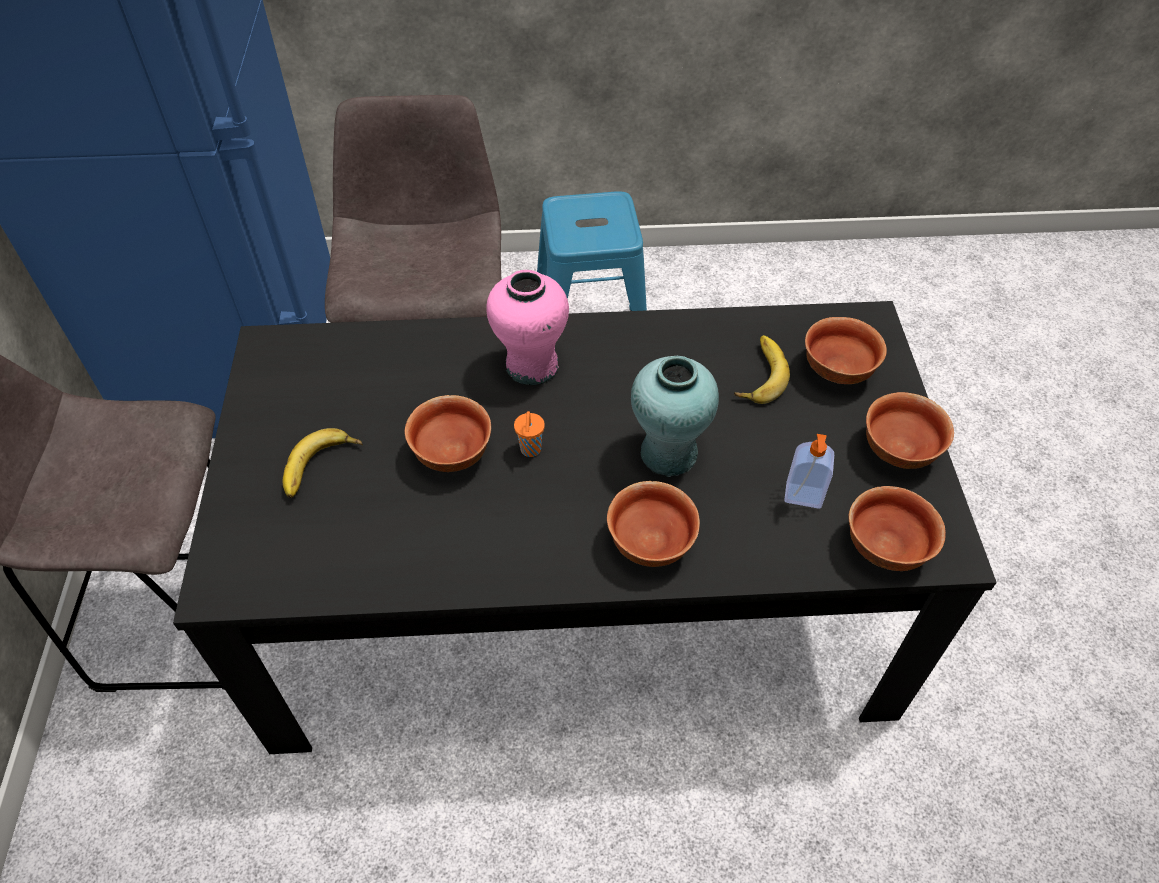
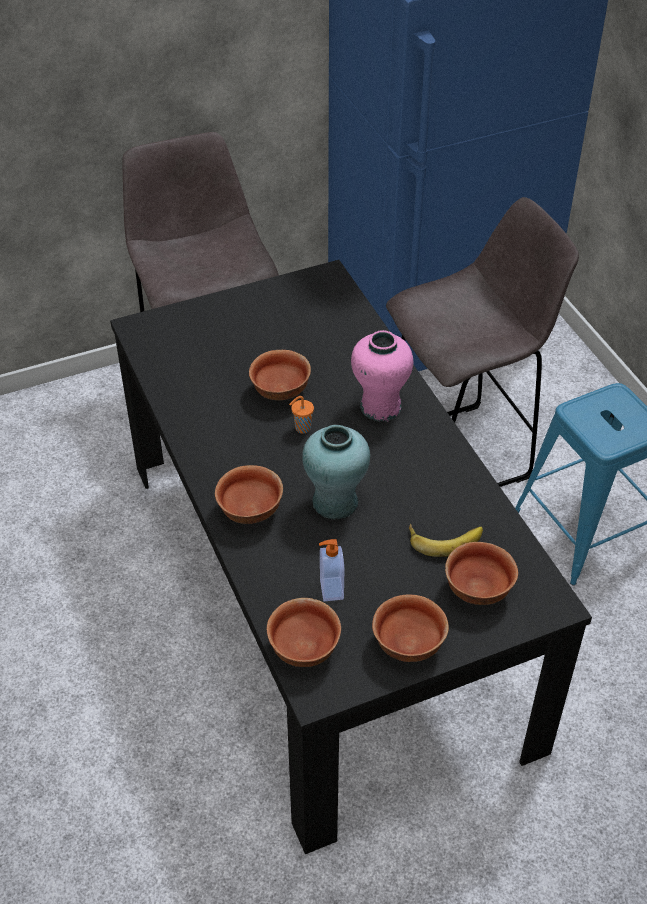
camera: 70 degrees right, 5 degrees down
(321, 468) = (240, 337): banana -> none

